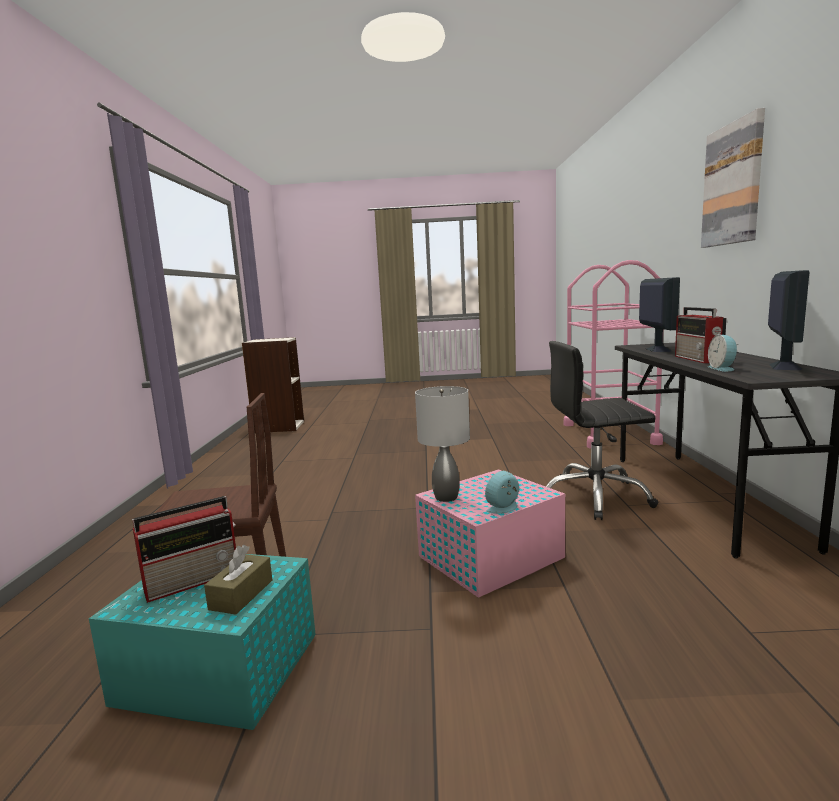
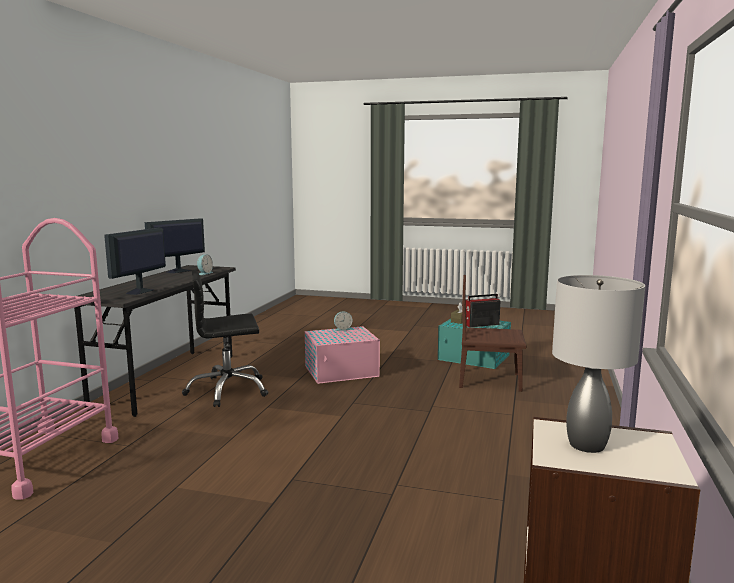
camera: 165 degrees left, 0 degrees up
(445, 497) = (365, 336): grey table lamp -> grey table lamp (588, 445)
(595, 497) = (227, 390): black office chair -> black office chair turned 150 degrees clockwise
(698, 359) = (176, 280): radio -> none
(733, 184) = (85, 156): picture -> none

